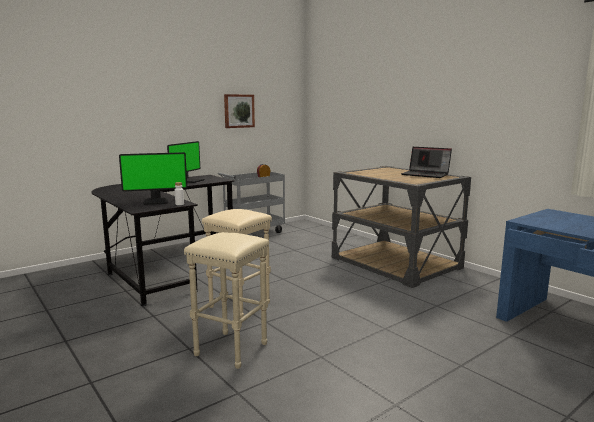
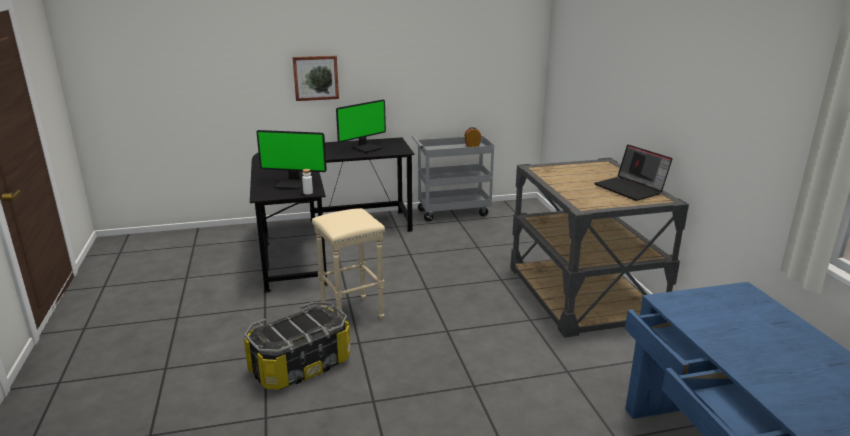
camera: 25 degrees right, 10 degrees up
(230, 348) = (300, 365): beige stool -> storage box
(239, 111) = (445, 59): picture -> picture (316, 77)

